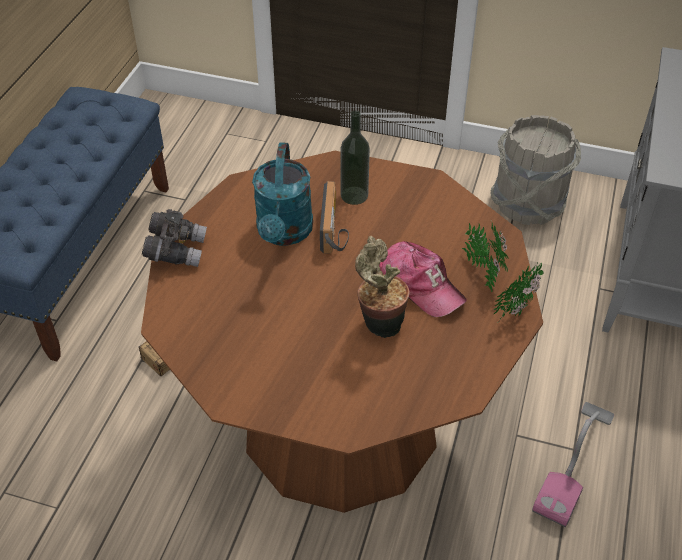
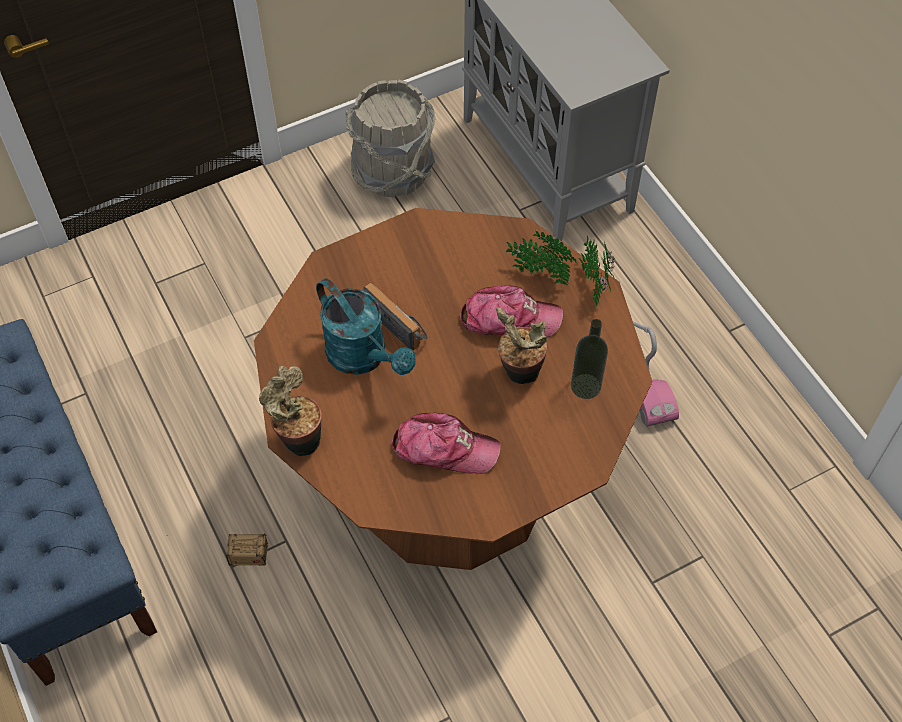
camera: 45 degrees left, 10 degrees up
(176, 250) = (298, 440): grey binoculars -> potted plant
(260, 331) = (444, 449): none -> cap
(354, 195) = (376, 281): bottle -> bottle (585, 386)

